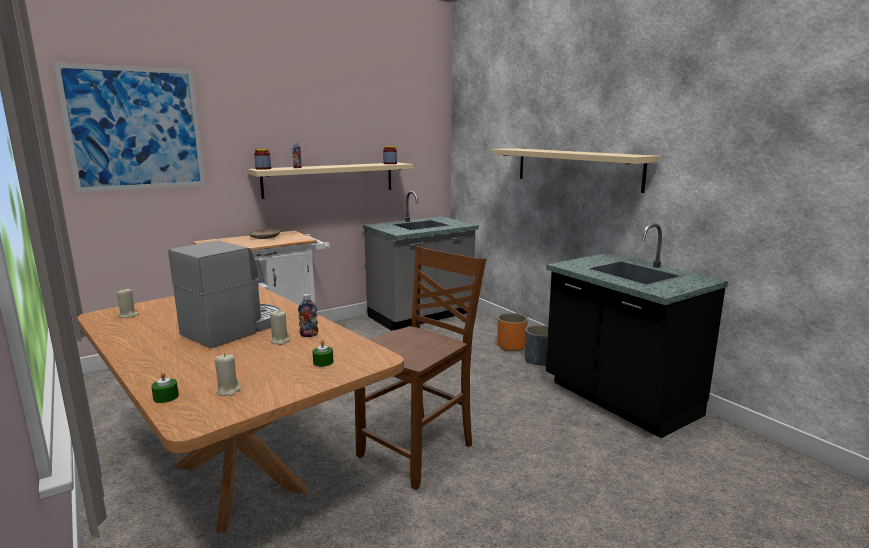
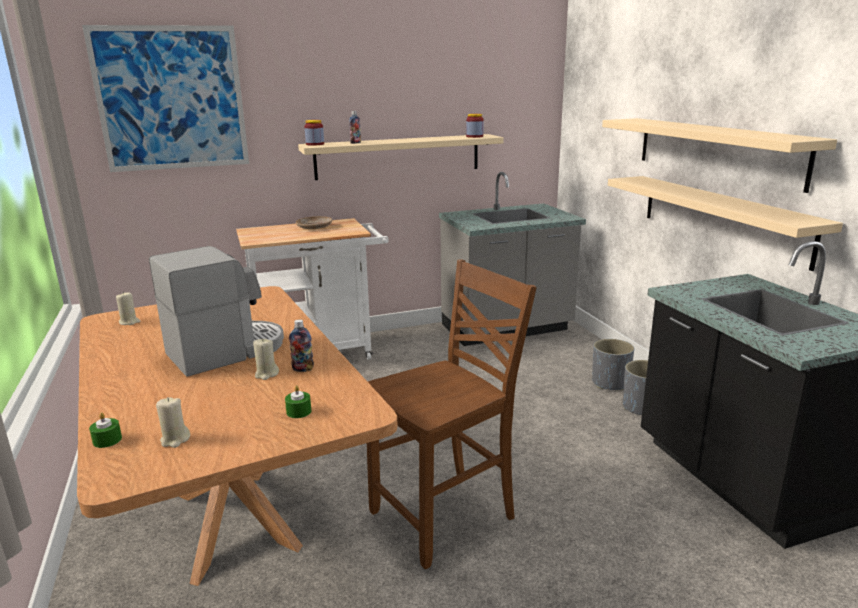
camera: 15 degrees right, 5 degrees up
(511, 346) = (610, 383): orange planter -> grey planter
(583, 215) = (721, 217): none -> beige shelf

